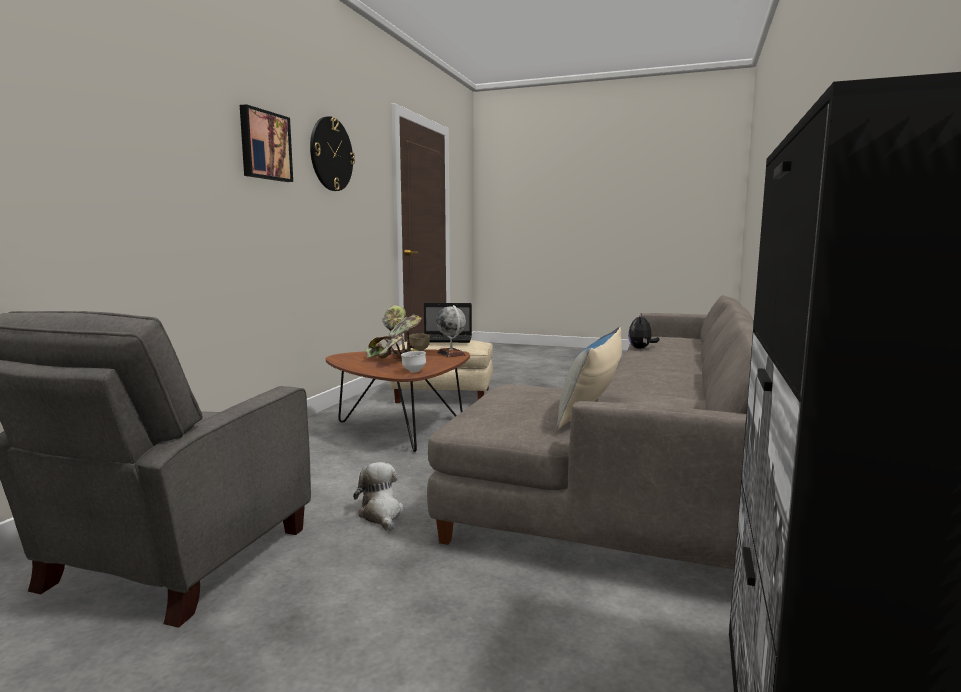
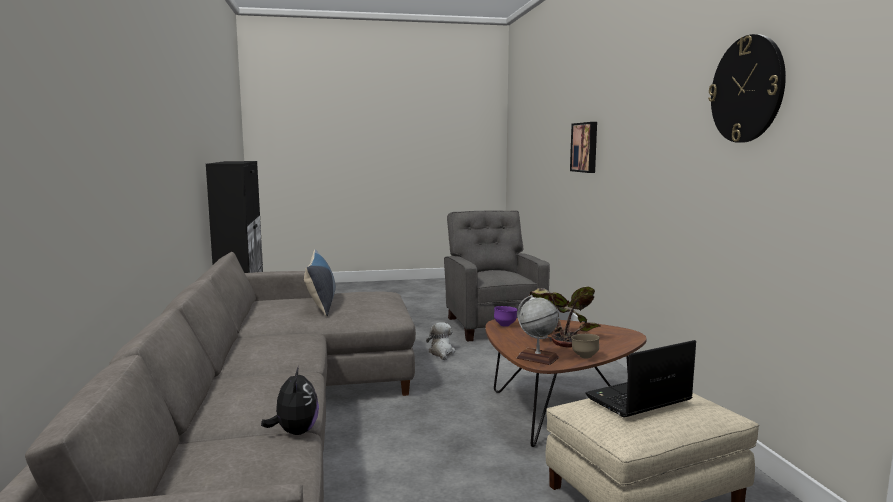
camera: 150 degrees right, 0 degrees up
(264, 145) = (667, 108): picture -> picture (585, 147)
(381, 515) = (441, 353): plush toy -> plush toy turned 135 degrees counterclockwise
(413, 371) = (505, 325): white bowl -> purple bowl

